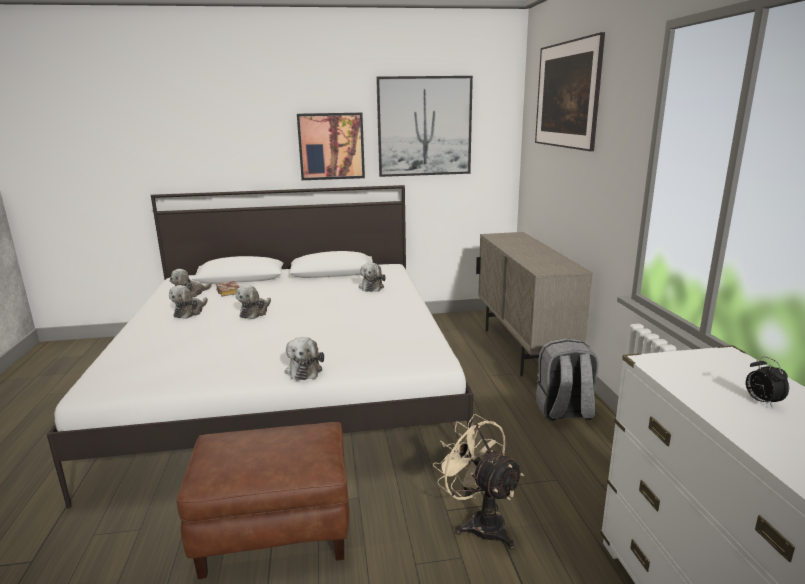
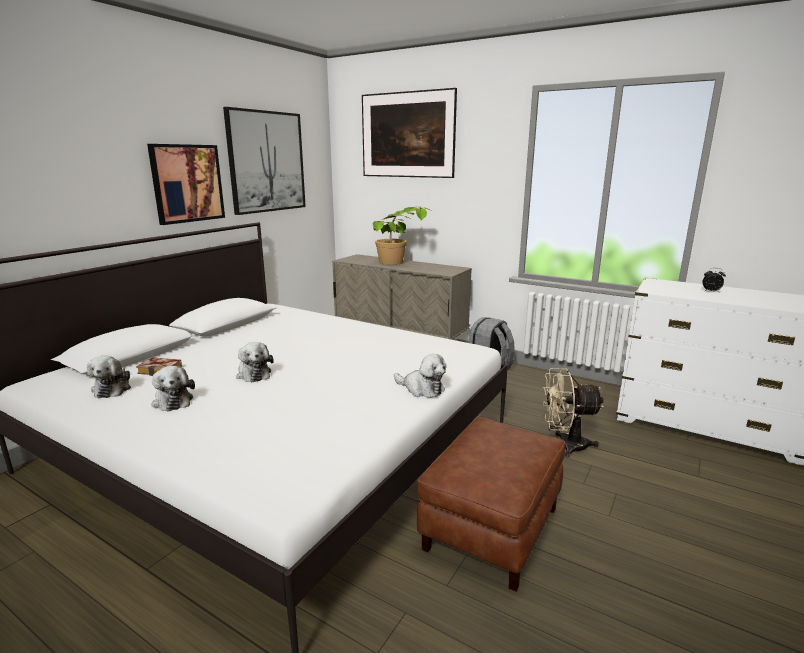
camera: 50 degrees left, 0 degrees up
(372, 287) = (300, 323): plush toy -> none
(525, 250) = (399, 264): none -> potted plant

